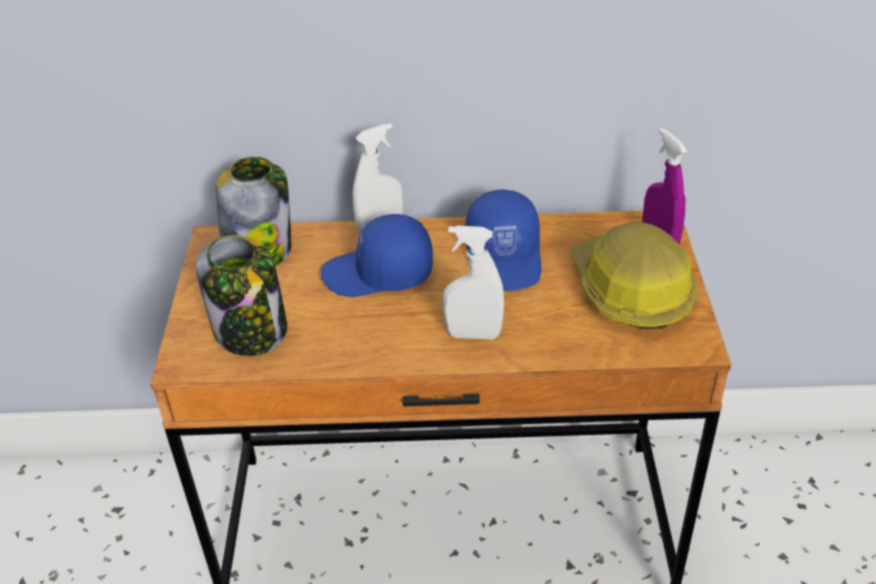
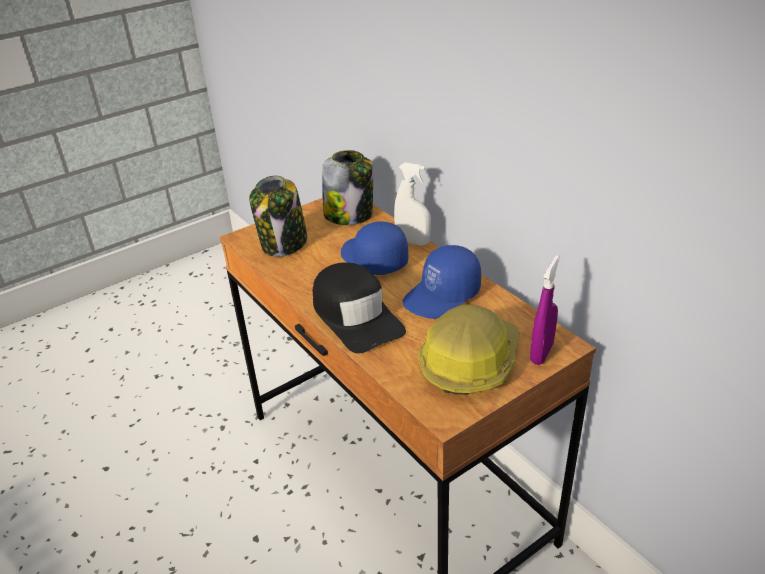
camera: 55 degrees right, 5 degrees down
(473, 334) = (356, 316): white spray bottle -> black cap

